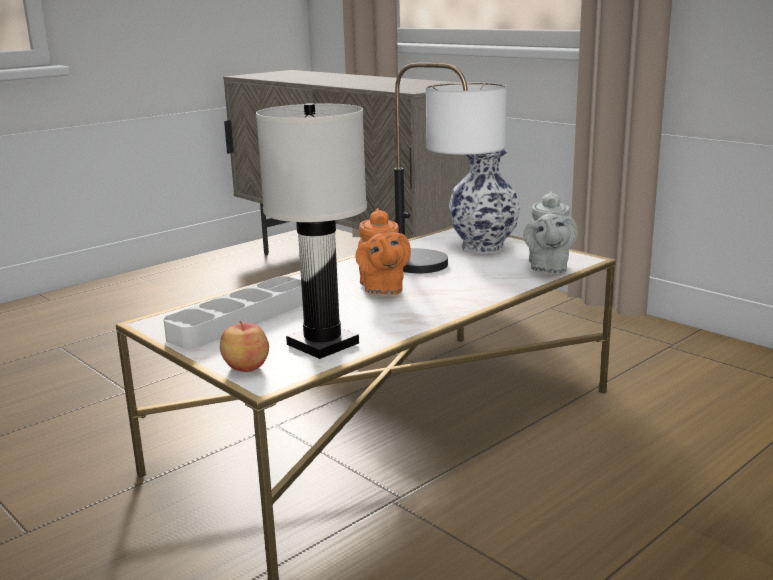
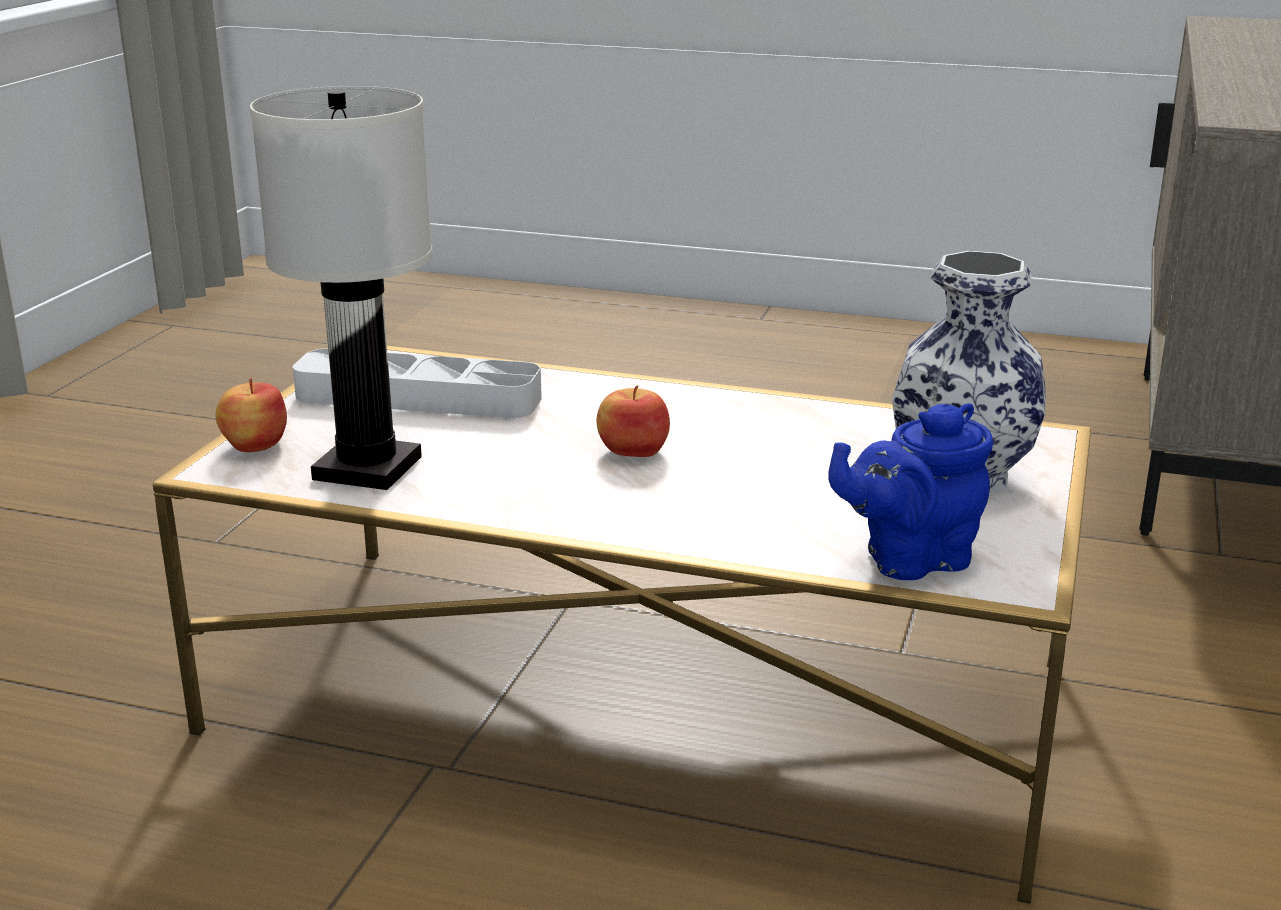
camera: 60 degrees right, 5 degrees up
(382, 289) = (633, 450): orange teapot -> apple
(444, 269) = (791, 472): table lamp -> none
(548, 268) = (909, 559): grey teapot -> blue teapot

